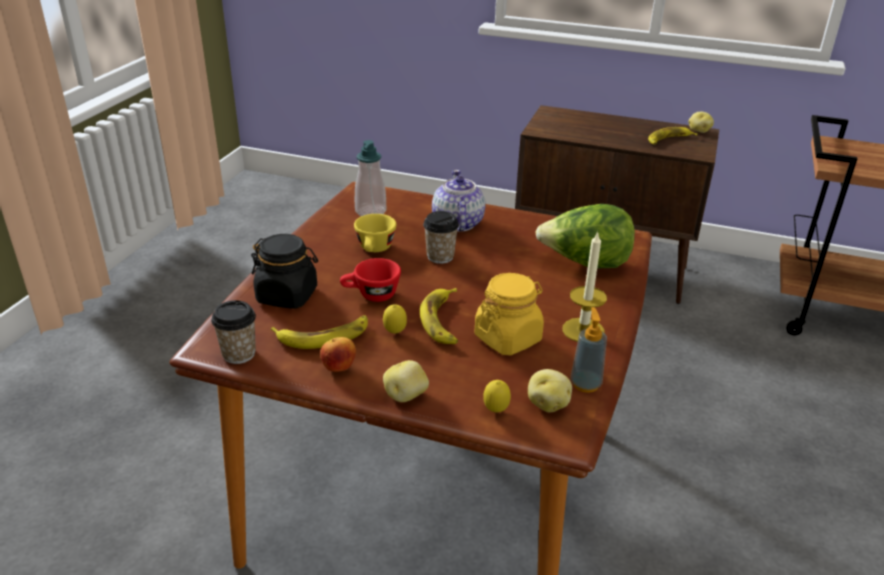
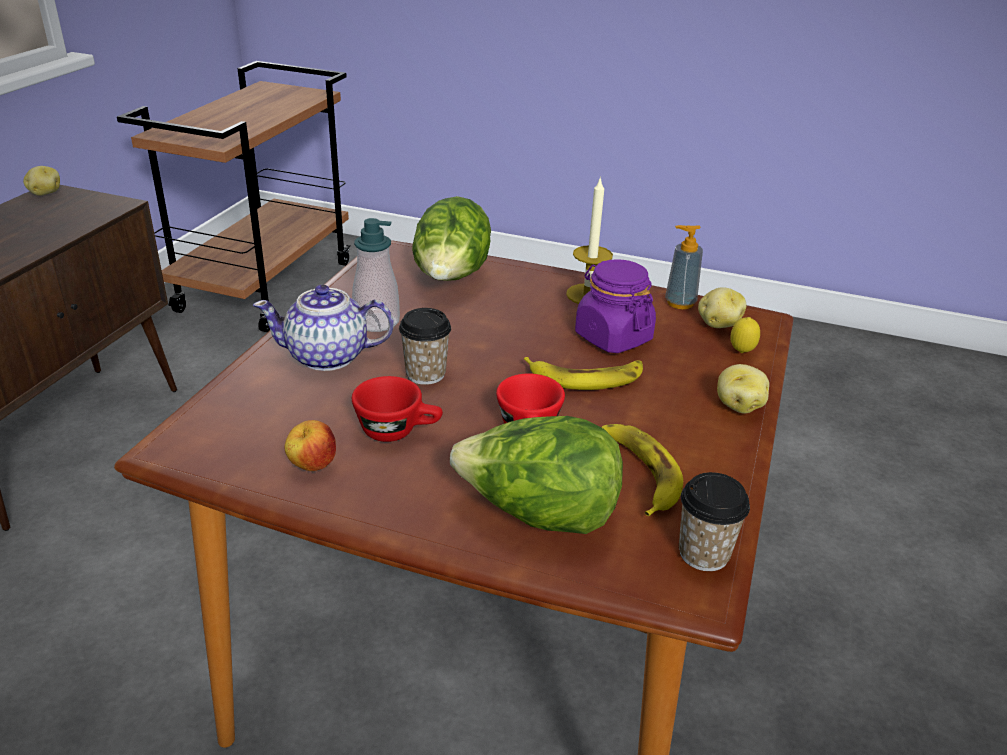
camera: 90 degrees left, 0 degrees up
(287, 296) = (538, 515): black jar -> lettuce
(339, 368) = (705, 456): apple -> apple (312, 466)
(370, 211) = (261, 437): soap dispenser -> soap dispenser (376, 322)
(375, 250) = (398, 431): yellow cup -> red cup
(395, 333) = (619, 413): lemon -> none
(508, 338) = (612, 337): yellow jar -> purple jar
(668, 140) = (58, 214): banana -> none

